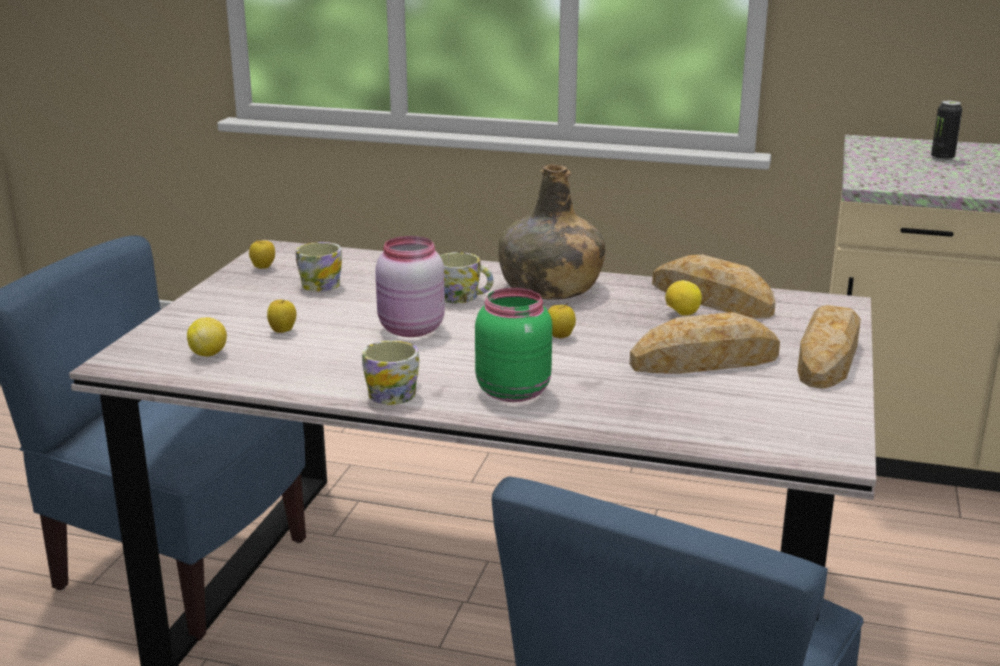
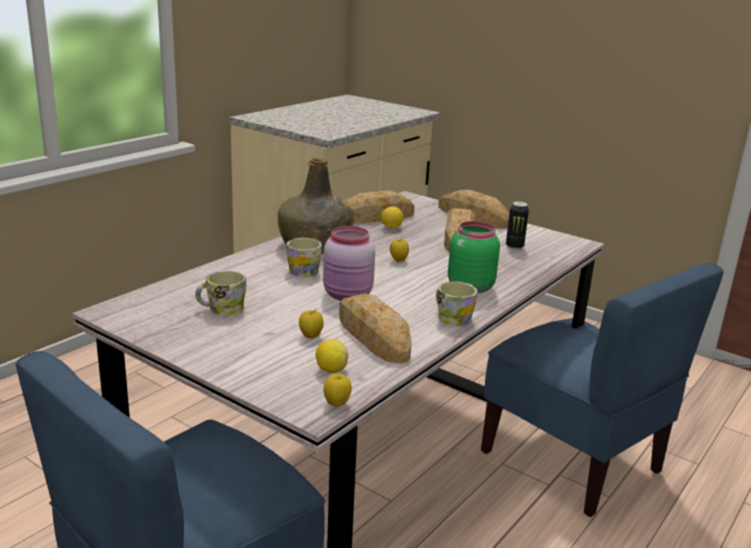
camera: 70 degrees left, 0 degrees up
(263, 268) = (154, 323): apple -> apple (337, 404)
(308, 359) = (373, 335): none -> bread
(942, 159) = (304, 116): can -> can (514, 247)

